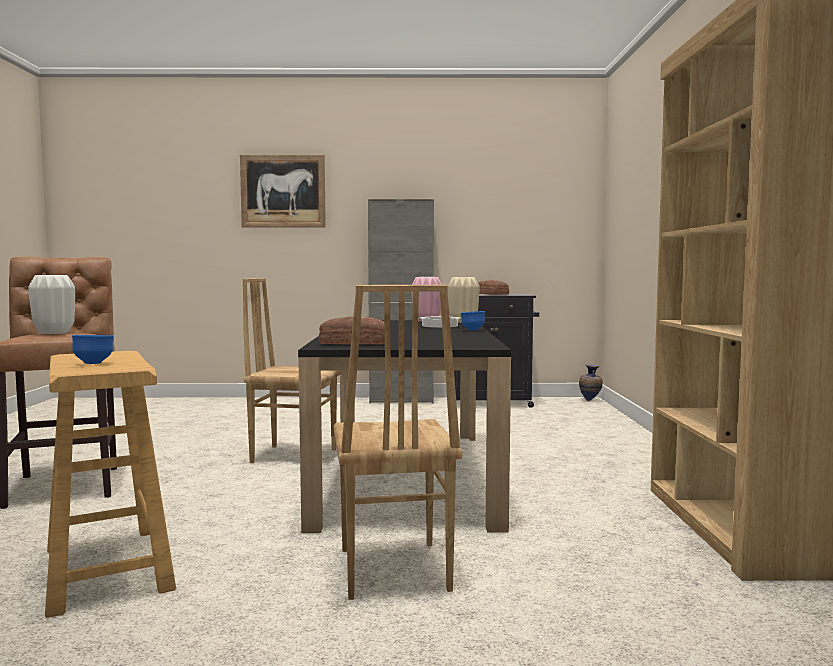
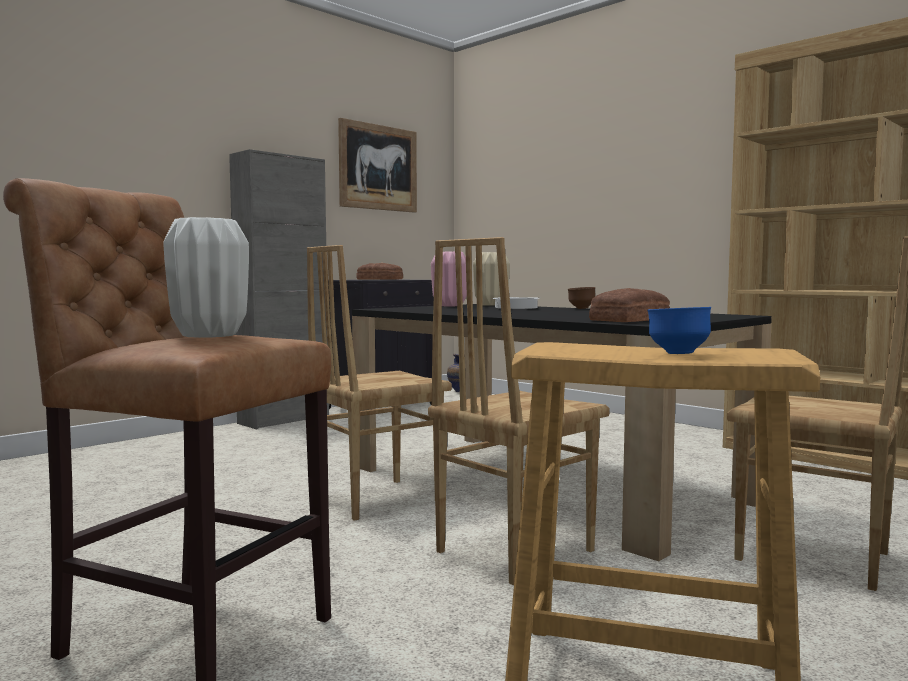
camera: 45 degrees left, 0 degrees up
(258, 500) = (512, 551): none -> brown chair
(283, 191) = (99, 121): picture -> picture (378, 167)
(472, 330) = (581, 308): blue bowl -> brown bowl

